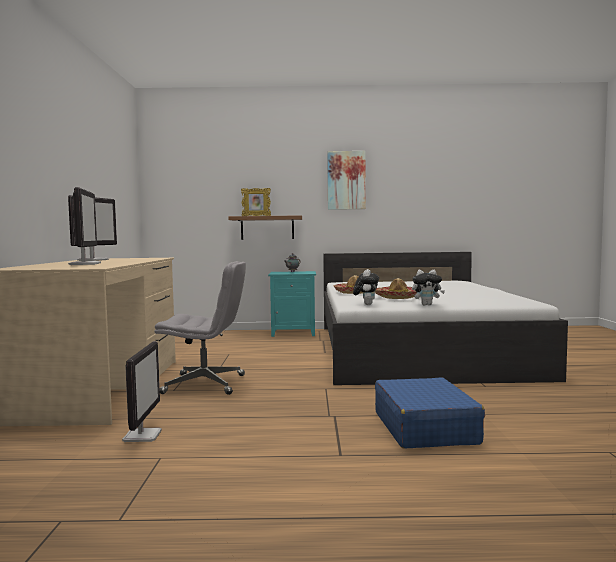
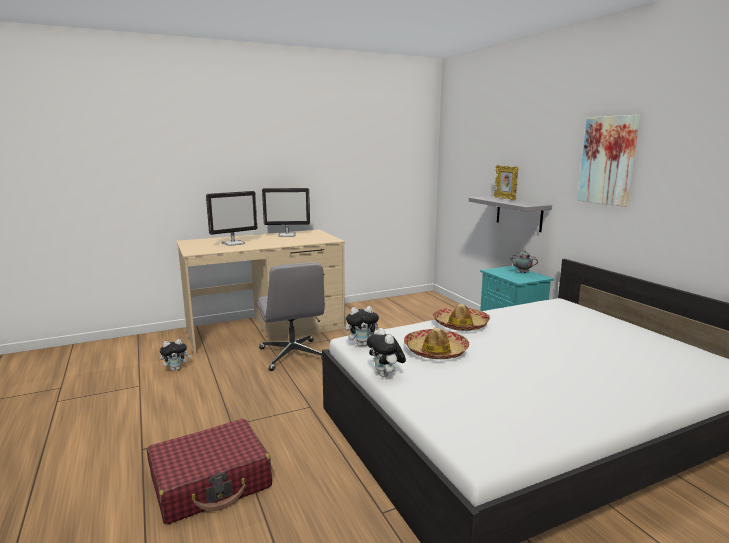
camera: 65 degrees right, 10 degrees up
(142, 435) = (176, 369): monitor -> plush toy
(267, 228) = (519, 213): brown shelf -> grey shelf
(425, 427) = (211, 482): blue suitcase -> red suitcase

